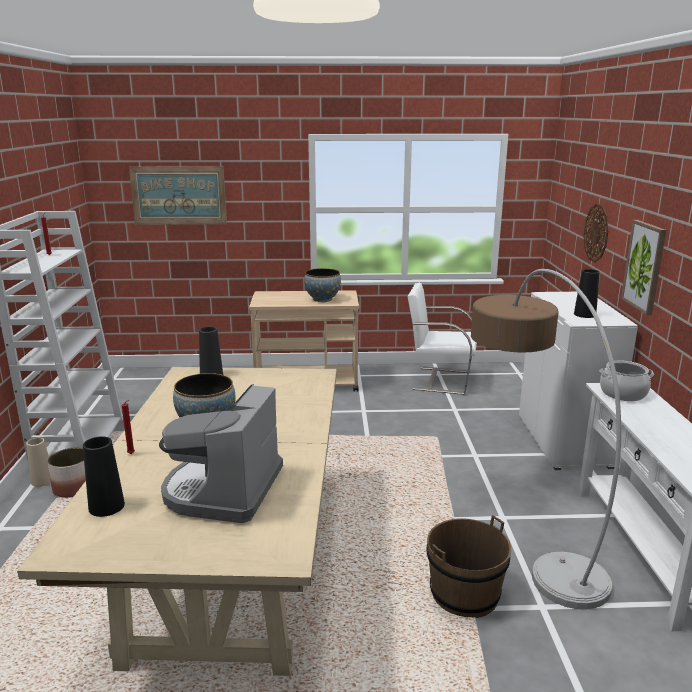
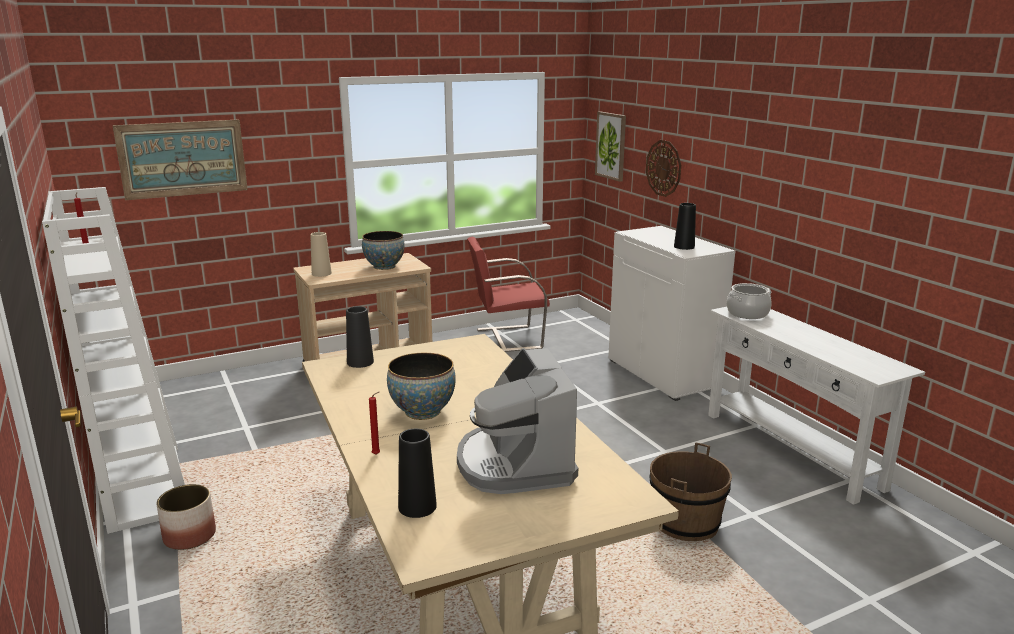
camera: 25 degrees left, 0 degrees up
(42, 481) = (137, 539): beige vase -> beige vase (321, 273)
(440, 380) = (507, 338): white chair -> red chair
(524, 521) = (684, 450): floor lamp -> none
(644, 266) = (735, 195): picture -> picture (611, 146)

